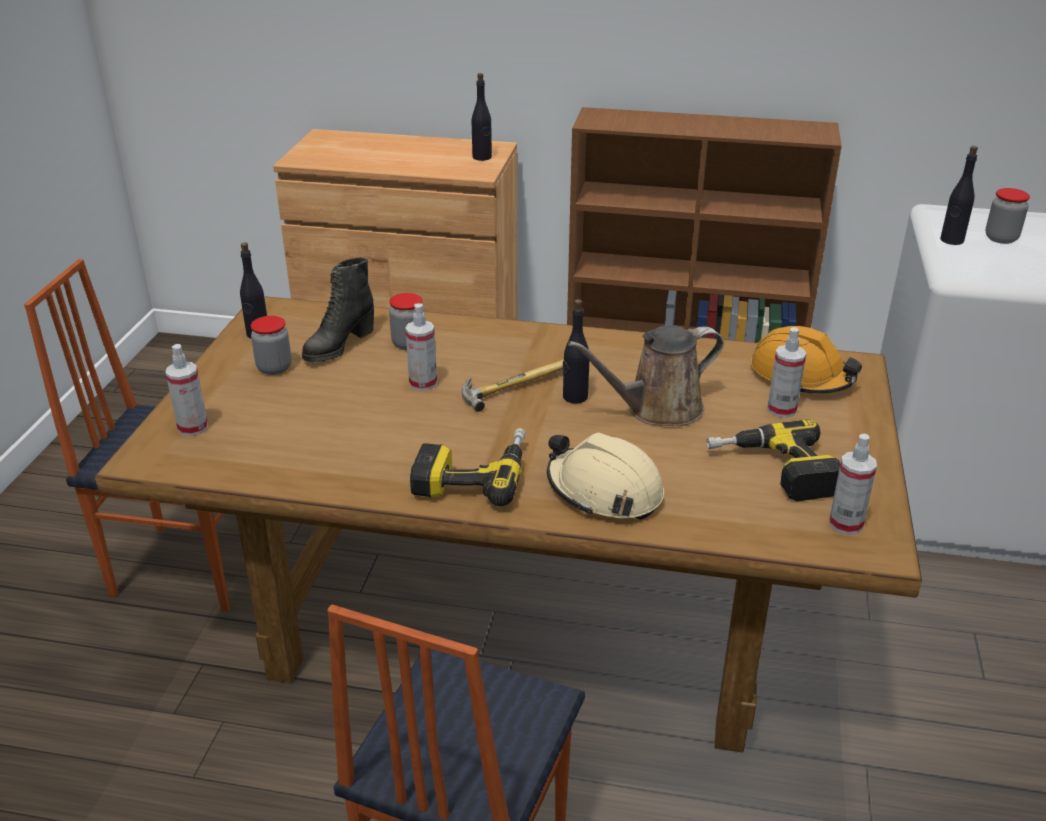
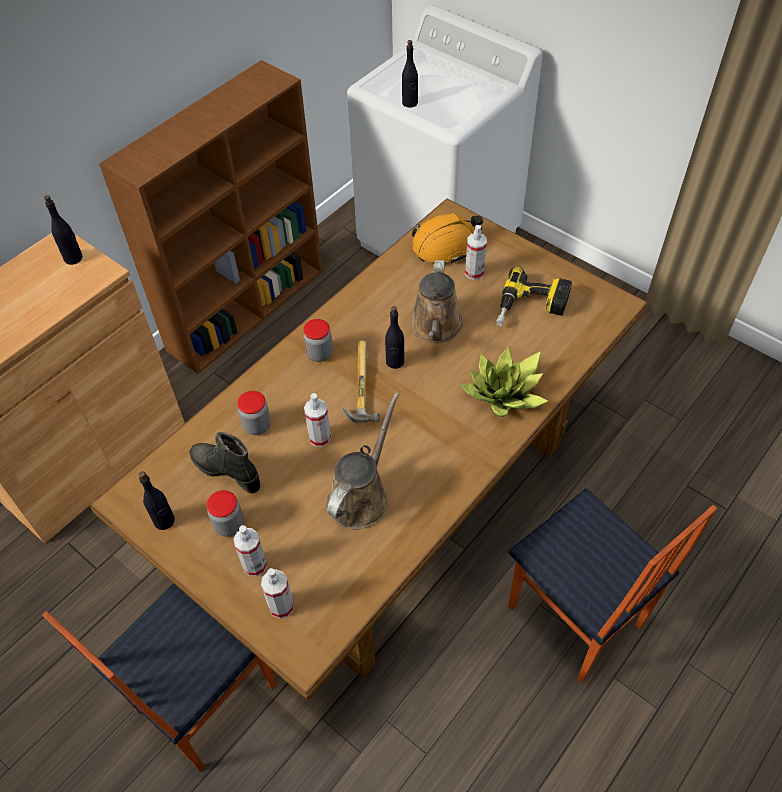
camera: 60 degrees left, 20 degrees up
(338, 346) = (227, 471): black boot -> black boot turned 150 degrees clockwise
(363, 433) = (361, 496): none -> brown watering can
(473, 474) = (448, 452): power drill -> none
(604, 491) = (504, 394): beige hard hat -> potted plant
(845, 524) = (592, 305): spray bottle -> spray bottle (255, 565)
(1001, 238) = (423, 83): jar -> jar (319, 354)

